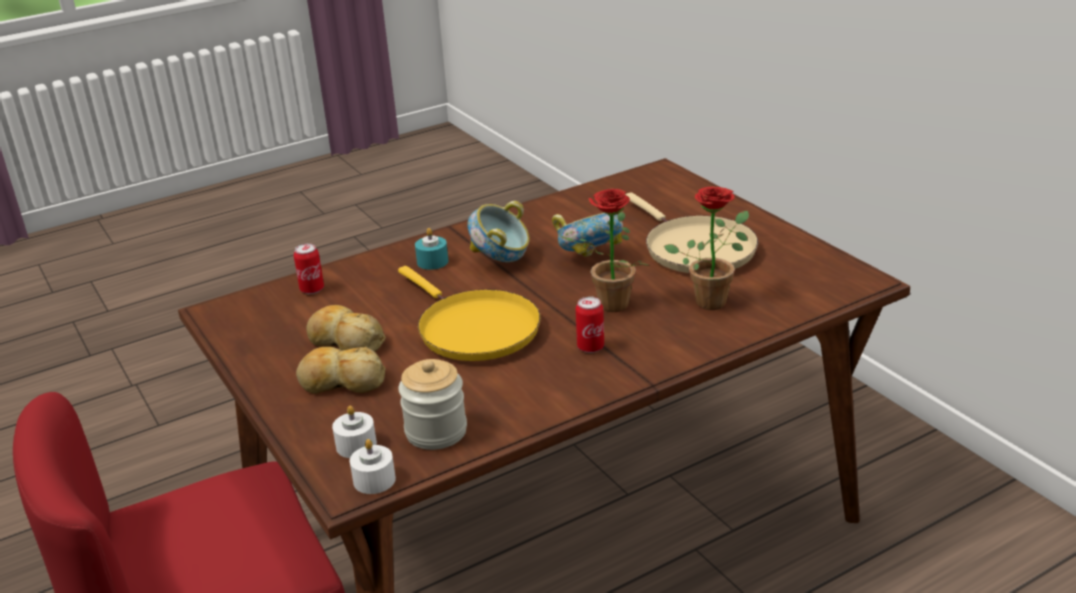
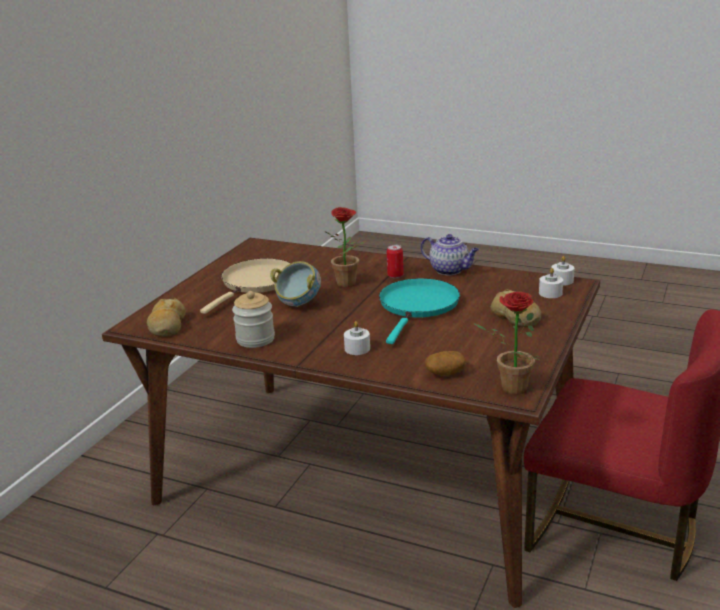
camera: 125 degrees left, 5 degrees down
(312, 289) = (445, 373): can -> potato
(346, 341) = (481, 334): bread -> bread (167, 326)
(432, 262) = (357, 348): turquoise candle -> white candle
(436, 432) = (512, 282): jar -> jar (255, 339)
(473, 329) = (418, 306): yellow frying pan -> turquoise frying pan
(501, 261) = (331, 328): bowl -> none
(549, 398) = (450, 270): none -> teapot
(713, 299) = (312, 265): potted plant -> potted plant (508, 388)

